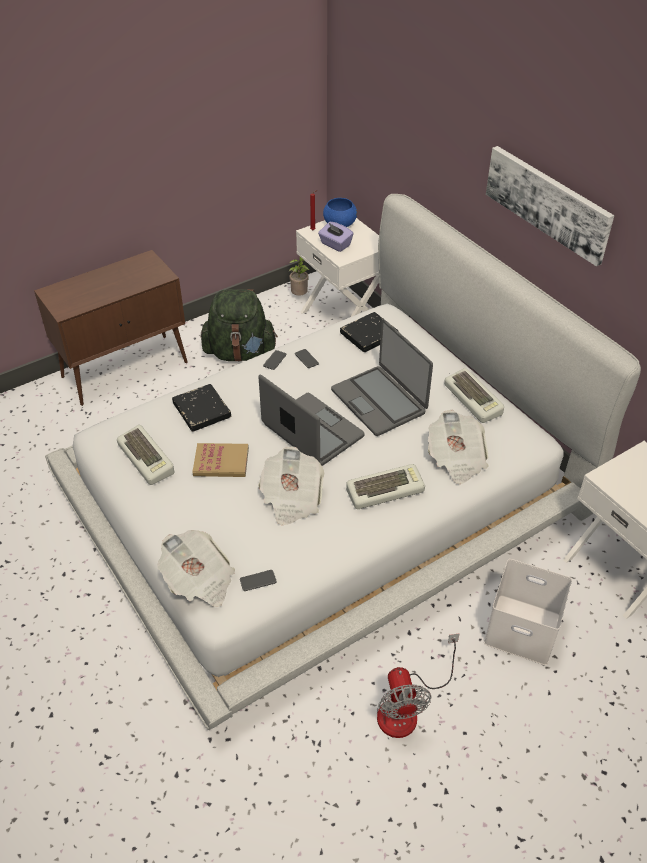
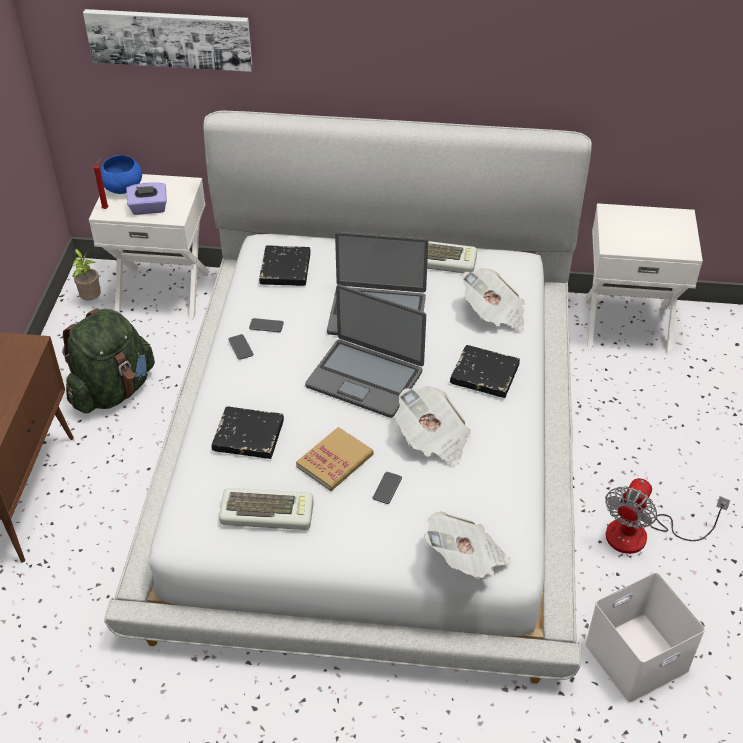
camera: 50 degrees left, 0 degrees up
(258, 581) = (505, 517): phone -> phone (387, 488)
(312, 431) = (365, 378): laptop -> laptop turned 150 degrees counterclockwise
(385, 489) = (484, 374): keyboard -> black book
(407, 707) = (641, 535): fan -> fan turned 90 degrees clockwise
(524, 628) = (629, 415): white storage box -> white storage box (636, 655)
(548, 203) = (422, 37): picture -> picture (169, 38)

